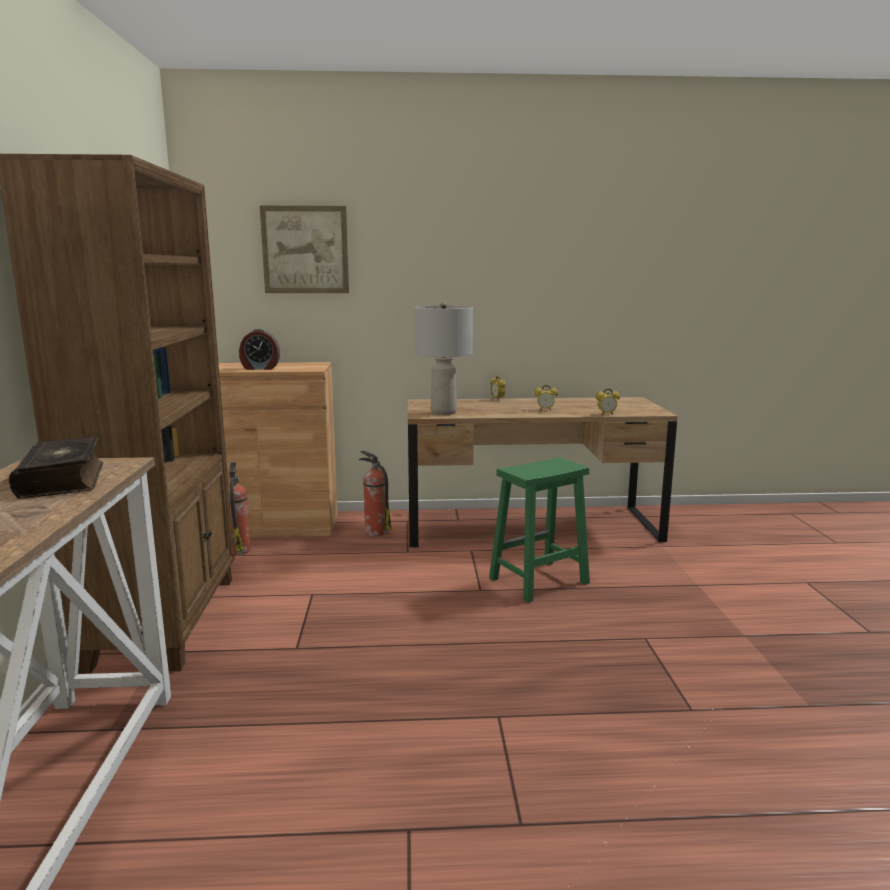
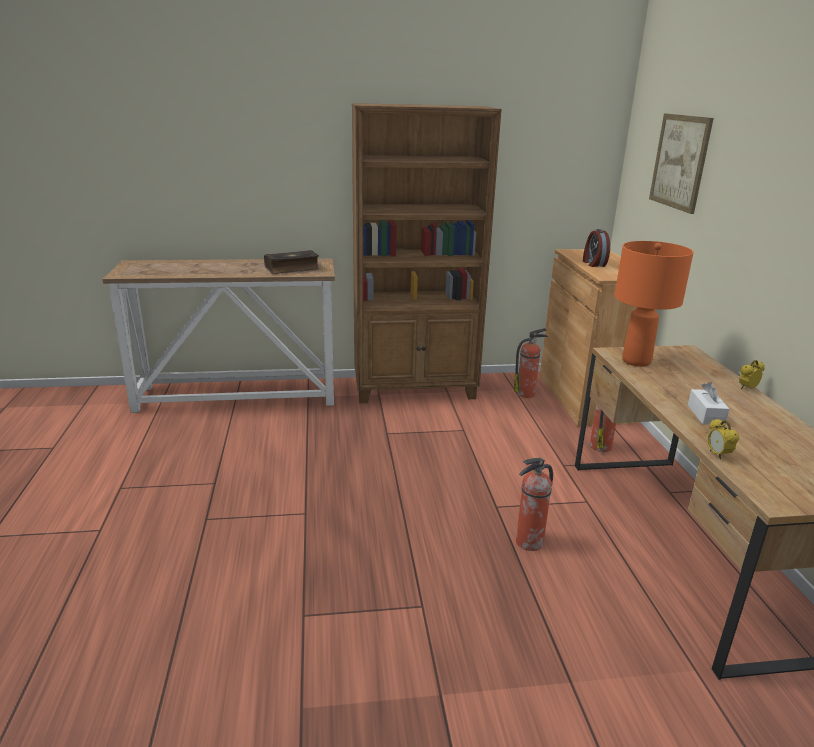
camera: 85 degrees right, 10 degrees up
(443, 412) = (636, 361): grey table lamp -> orange table lamp
(538, 581) = (528, 543): green stool -> fire extinguisher
(545, 410) = (705, 415): alarm clock -> white tissue box

